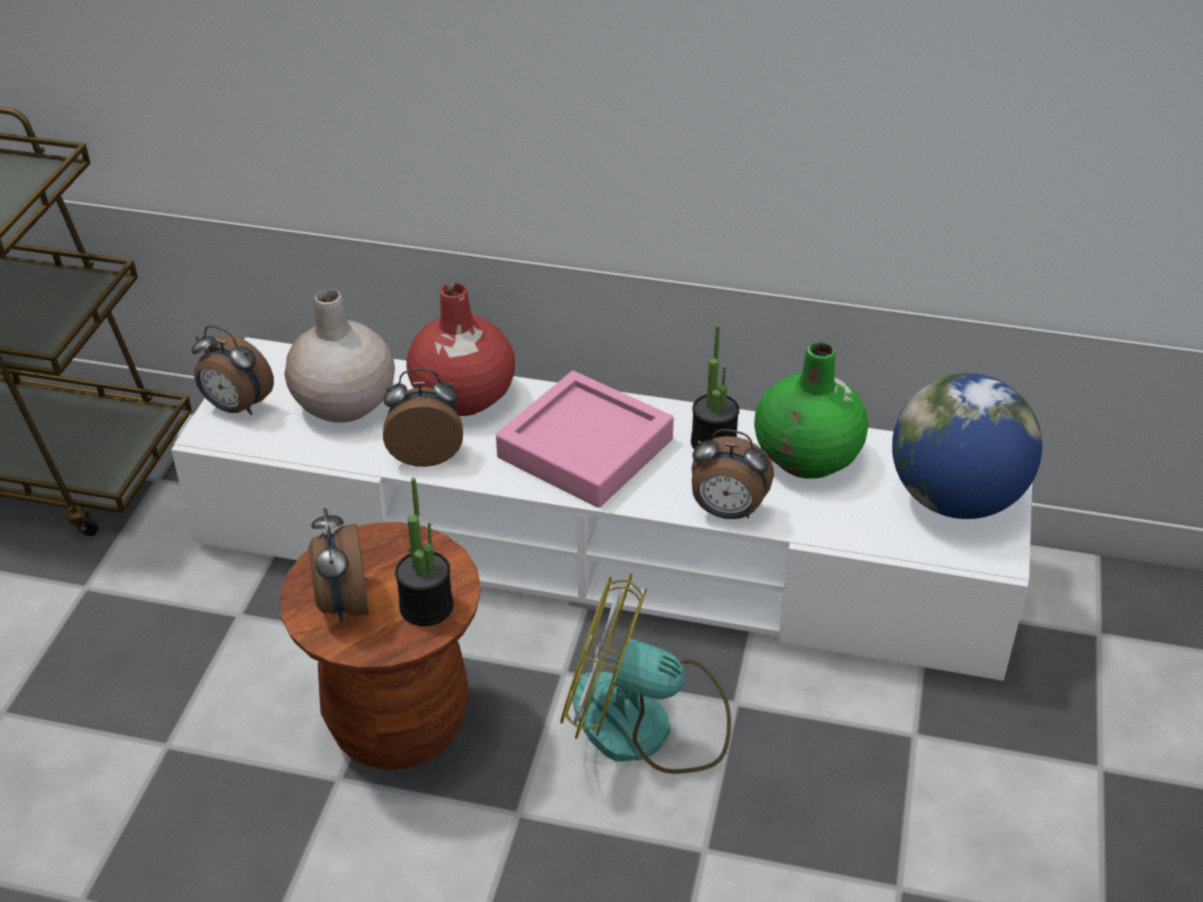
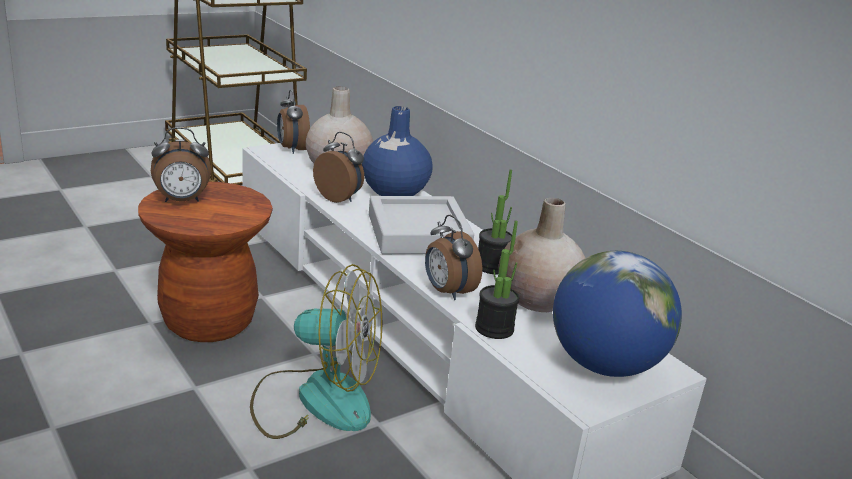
camera: 40 degrees right, 15 degrees down
(343, 604) = (182, 201): alarm clock -> alarm clock turned 135 degrees counterclockwise
(426, 607) = (211, 220): potted plant -> potted plant (494, 328)
(462, 397) = (394, 191): red vase -> blue vase
(585, 448) = (418, 234): pink tray -> grey tray
(646, 724) = (315, 399): fan -> fan turned 135 degrees clockwise
(808, 458) = (537, 299): green vase -> beige vase

